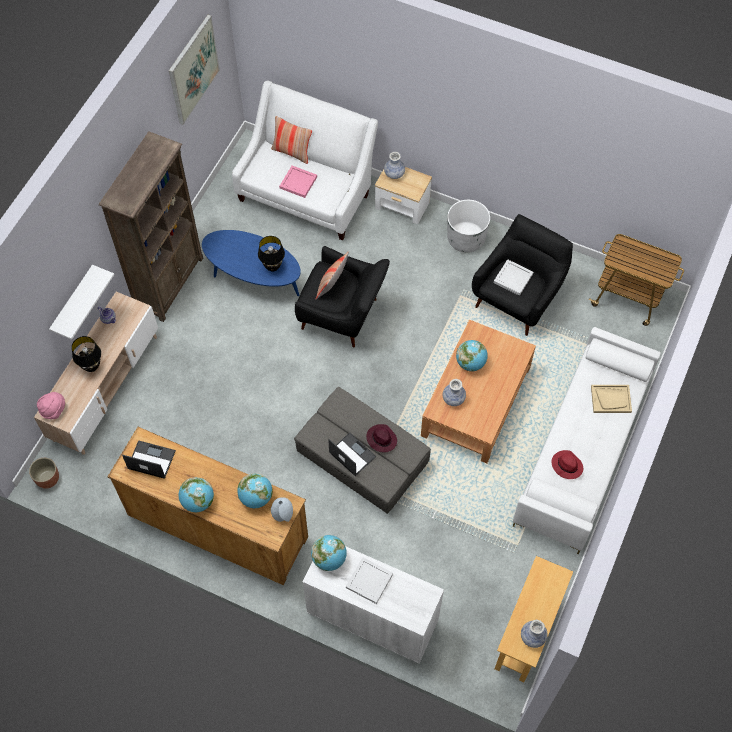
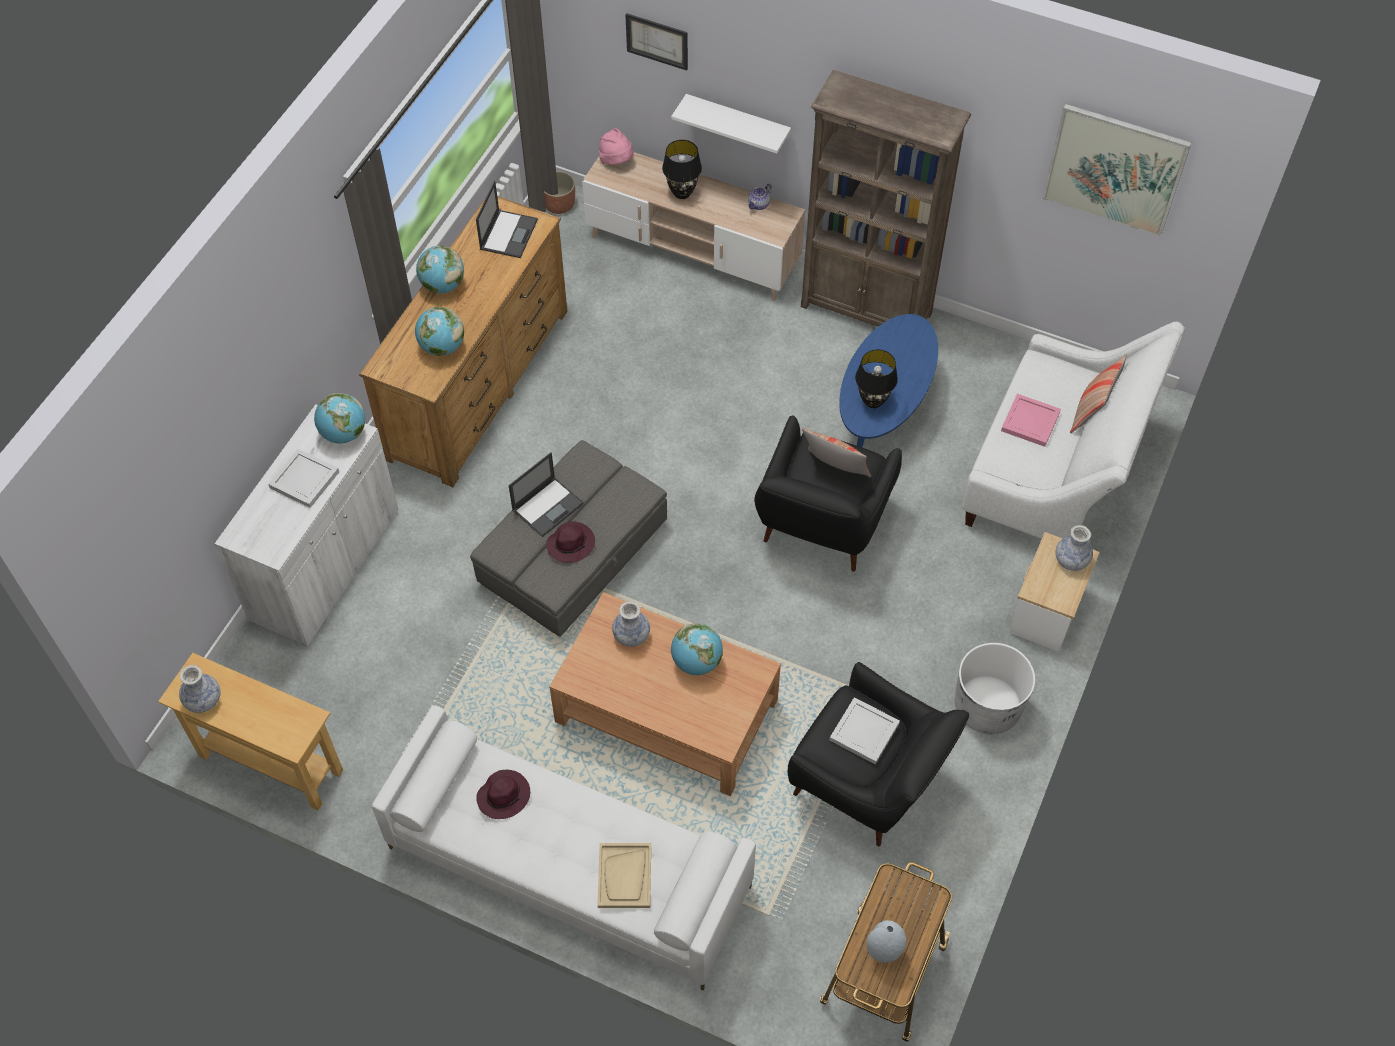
camera: 90 degrees right, 5 degrees down
(26, 326) = (657, 41): none -> picture
(283, 515) = (412, 377): grey vase -> grey vase (884, 950)
(566, 465) = (504, 795): red hat -> purple hat

